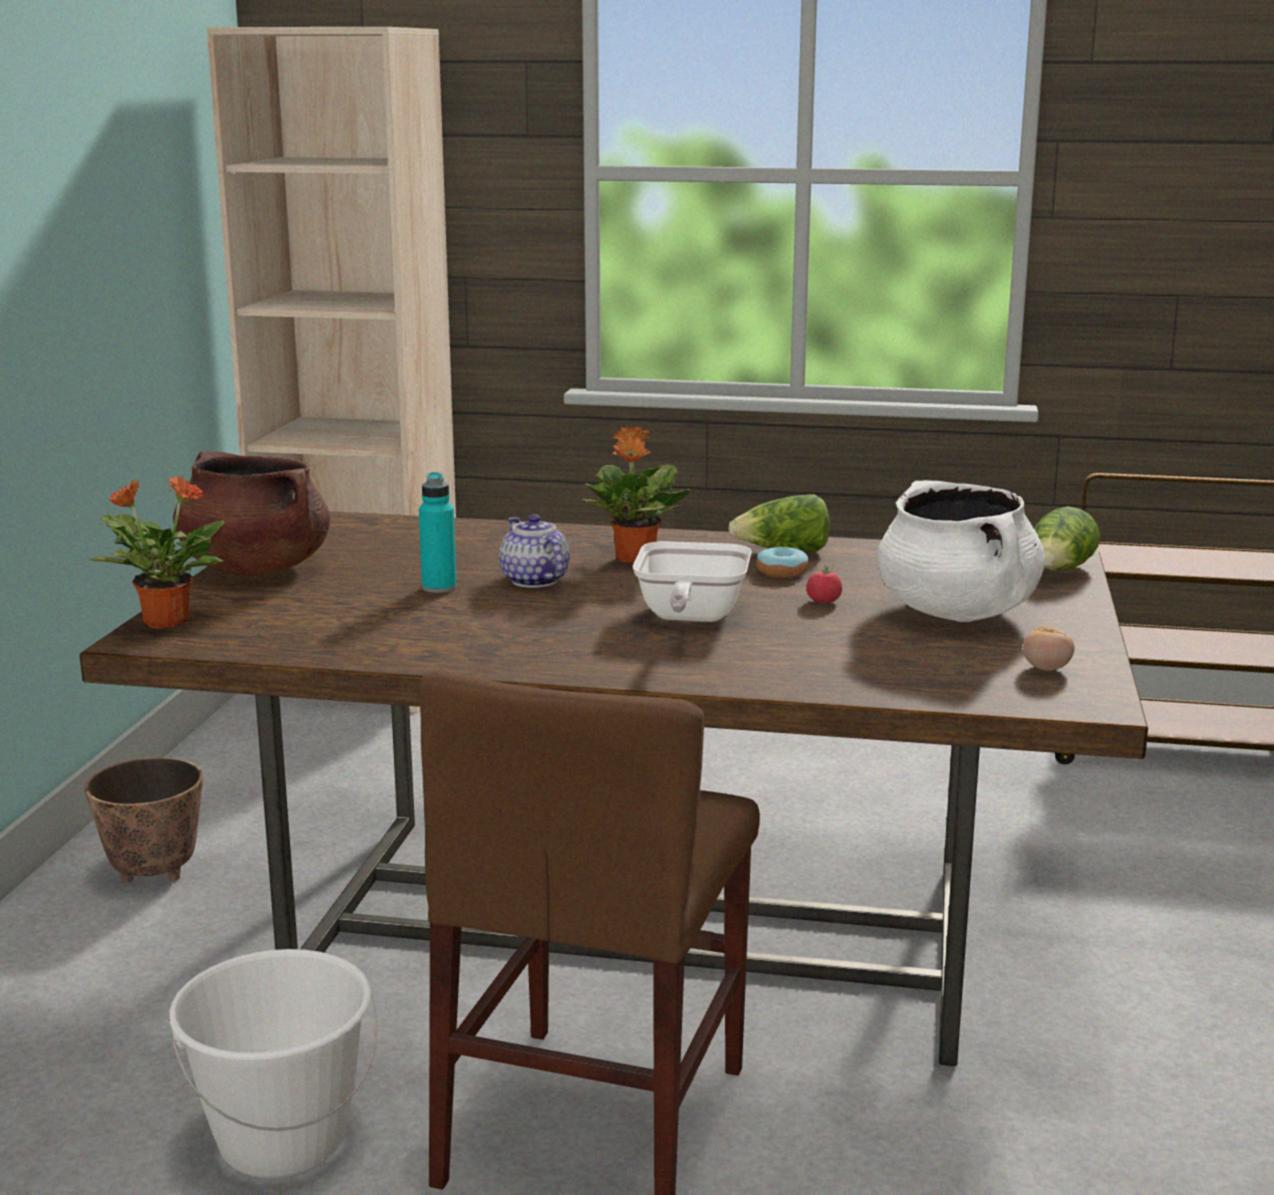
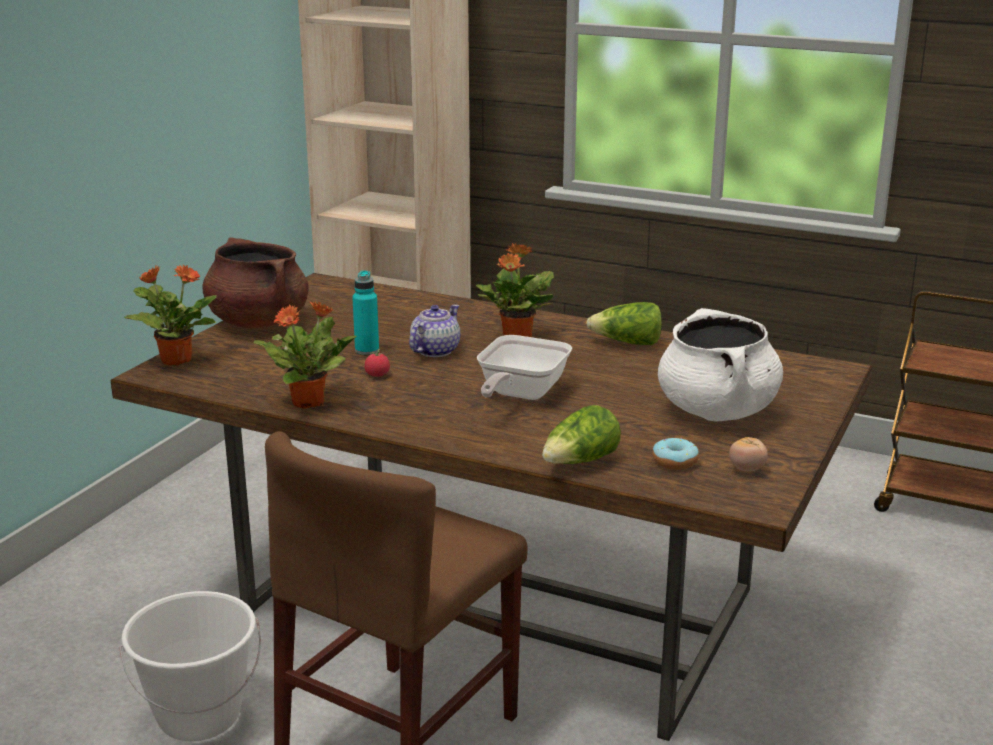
camera: 15 degrees right, 5 degrees up
(153, 874) = (201, 513): planter -> none
(404, 652) = (309, 402): none -> potted plant
(534, 581) = (434, 351): teapot -> teapot turned 45 degrees clockwise
(782, 572) = (614, 361): donut -> donut (675, 462)
(823, 601) = (625, 390): tomato -> tomato (377, 375)
(1059, 572) = (824, 382): lettuce -> lettuce (580, 462)

